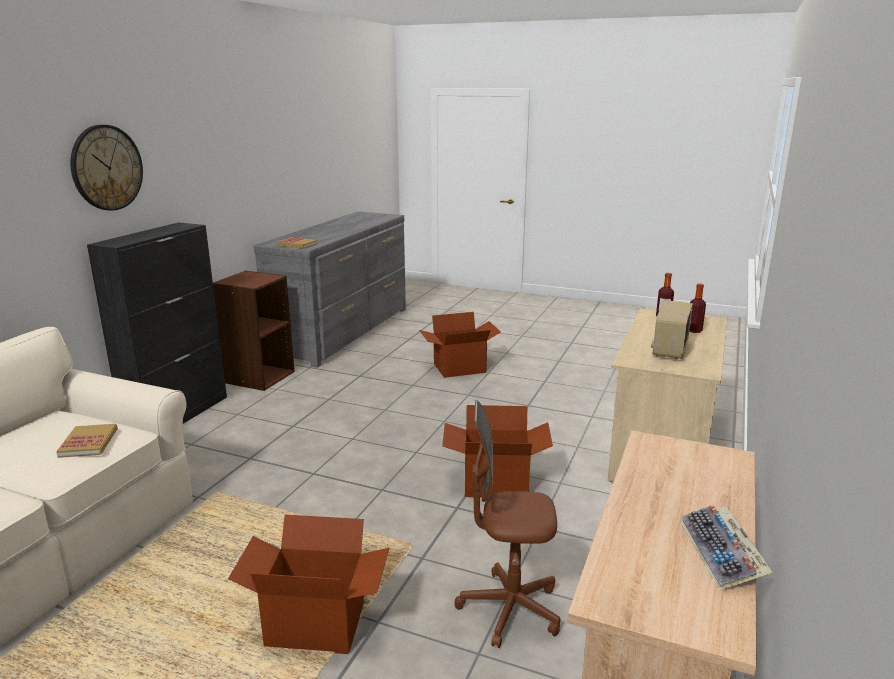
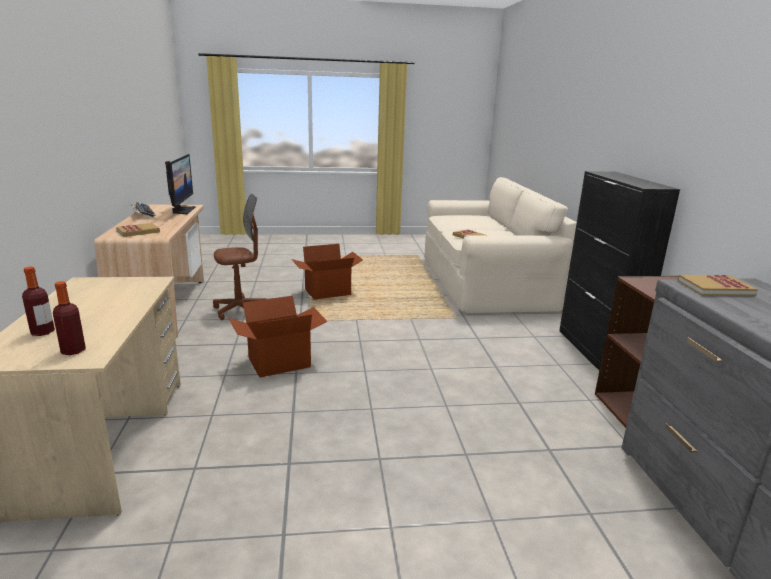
camera: 150 degrees right, 0 degrees up
(106, 168) = (647, 113): wall clock -> none
(459, 368) = (444, 520): cardboard box -> none
(626, 565) = (182, 210): none -> monitor
(669, 350) = (103, 298): radio -> none
(691, 462) = (138, 231): none -> book

